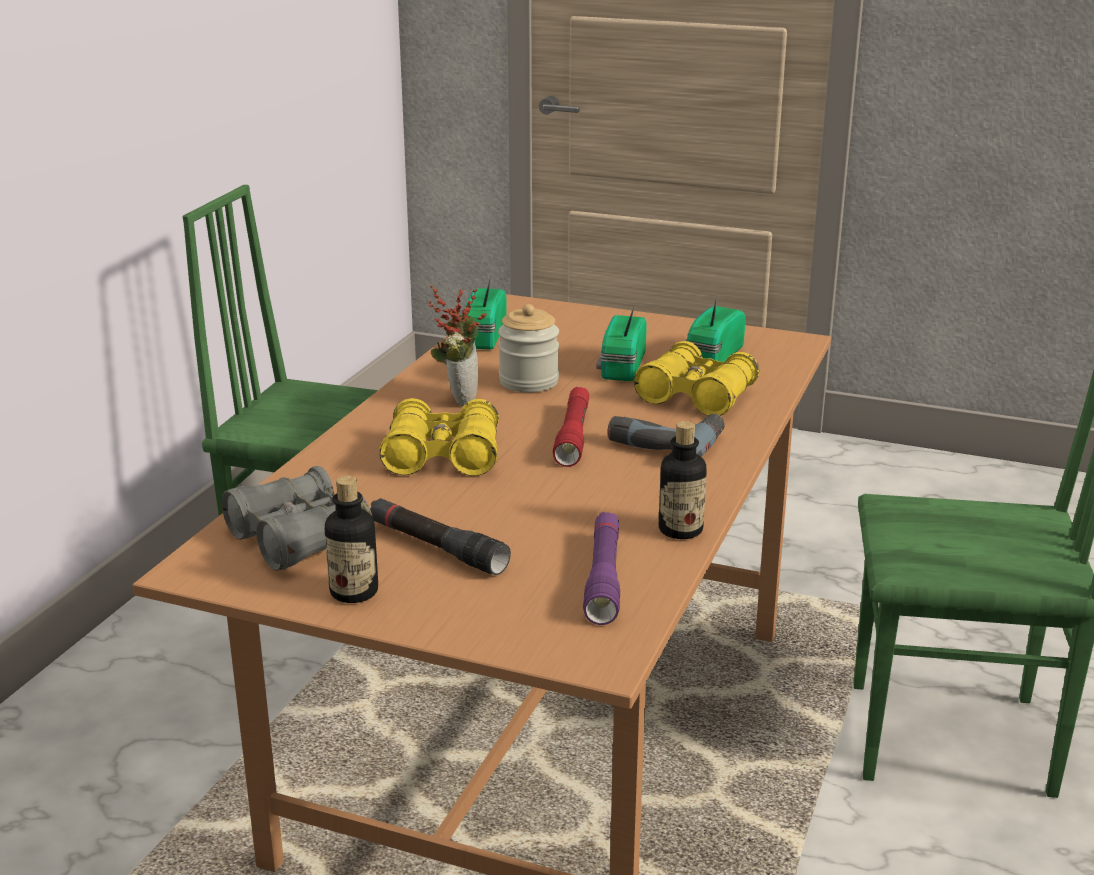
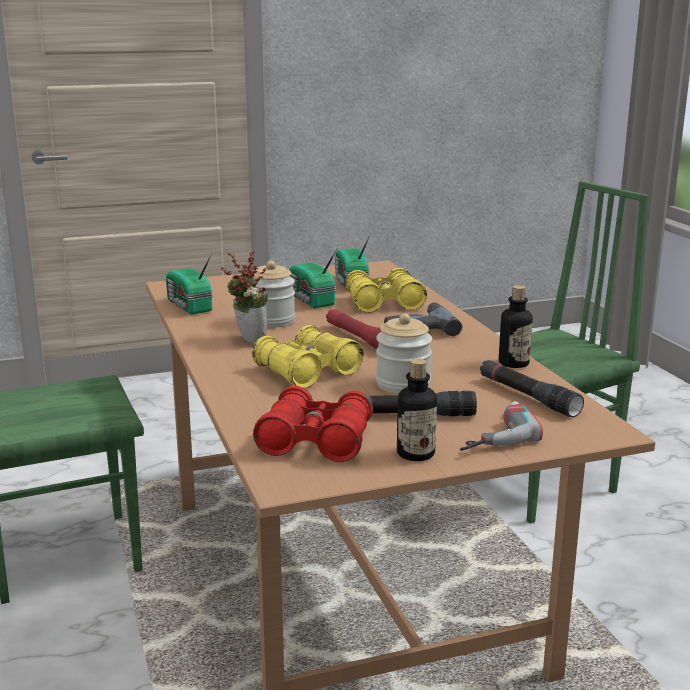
camera: 40 degrees left, 5 degrees down
(298, 538) = (316, 441): grey binoculars -> red binoculars
(470, 603) = (491, 433): none -> power drill
(504, 508) = (403, 384): none -> jar
(604, 578) = (527, 397): purple flashlight -> black flashlight

